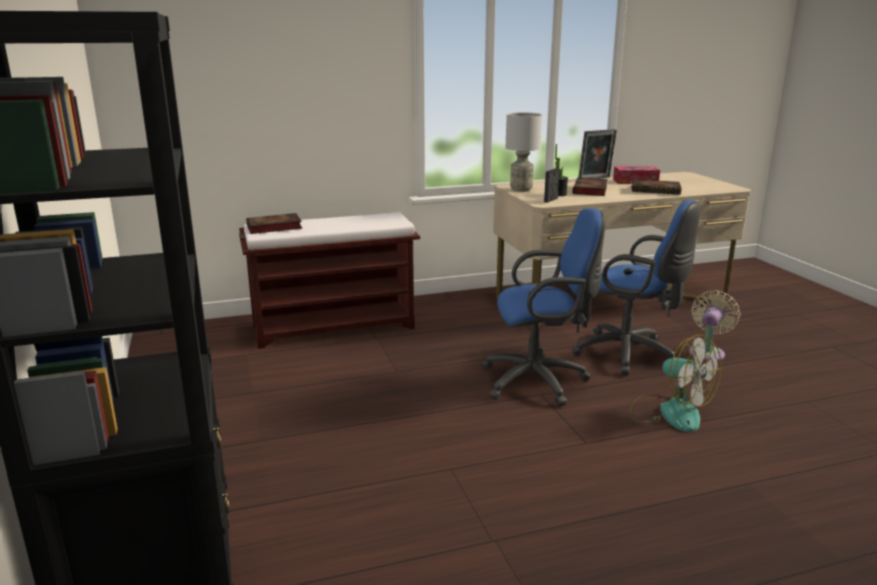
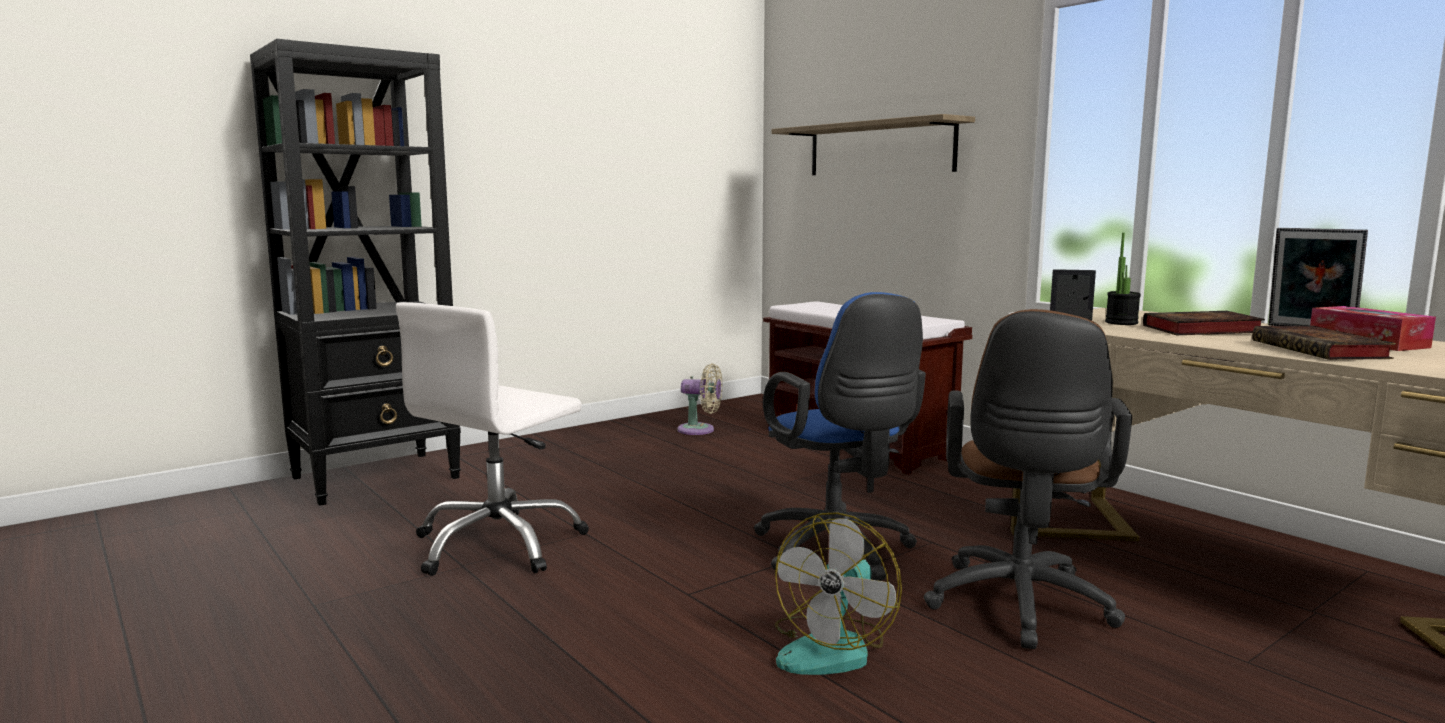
camera: 70 degrees right, 10 degrees down
(266, 81) = (879, 149): none -> shelf
(273, 227) = (817, 305): book -> none
(453, 516) = (499, 544): none -> white office chair
(520, 189) = (1106, 313): grey table lamp -> none
(630, 355) = (1019, 608): blue office chair -> brown office chair
(707, 352) = (1146, 682): beige fan -> beige fan (700, 430)

